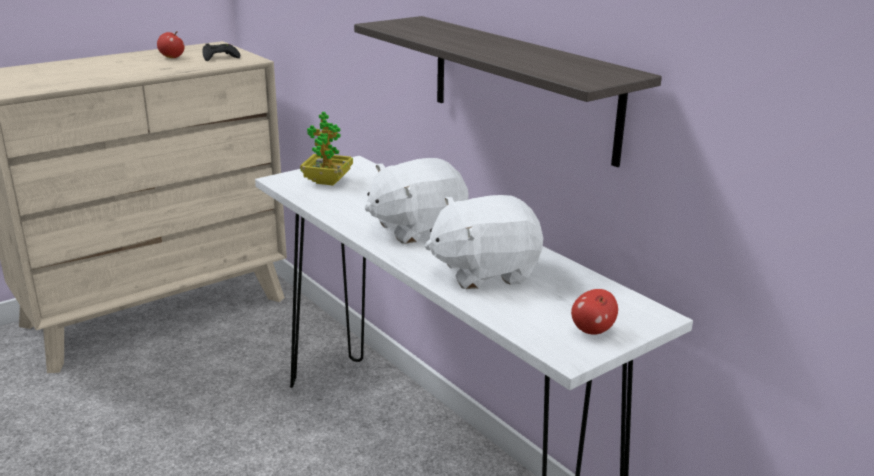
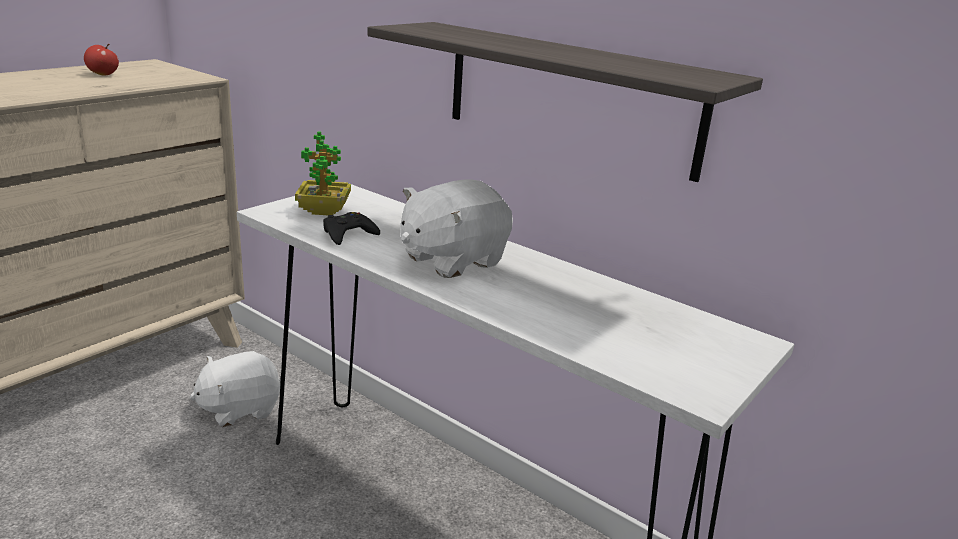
camera: 15 degrees left, 0 degrees up
(219, 57) = (162, 75): black game controller -> black game controller (348, 234)
(484, 272) = (553, 305): white plush toy -> white plush toy (240, 408)
(592, 330) = (706, 364): apple -> none

